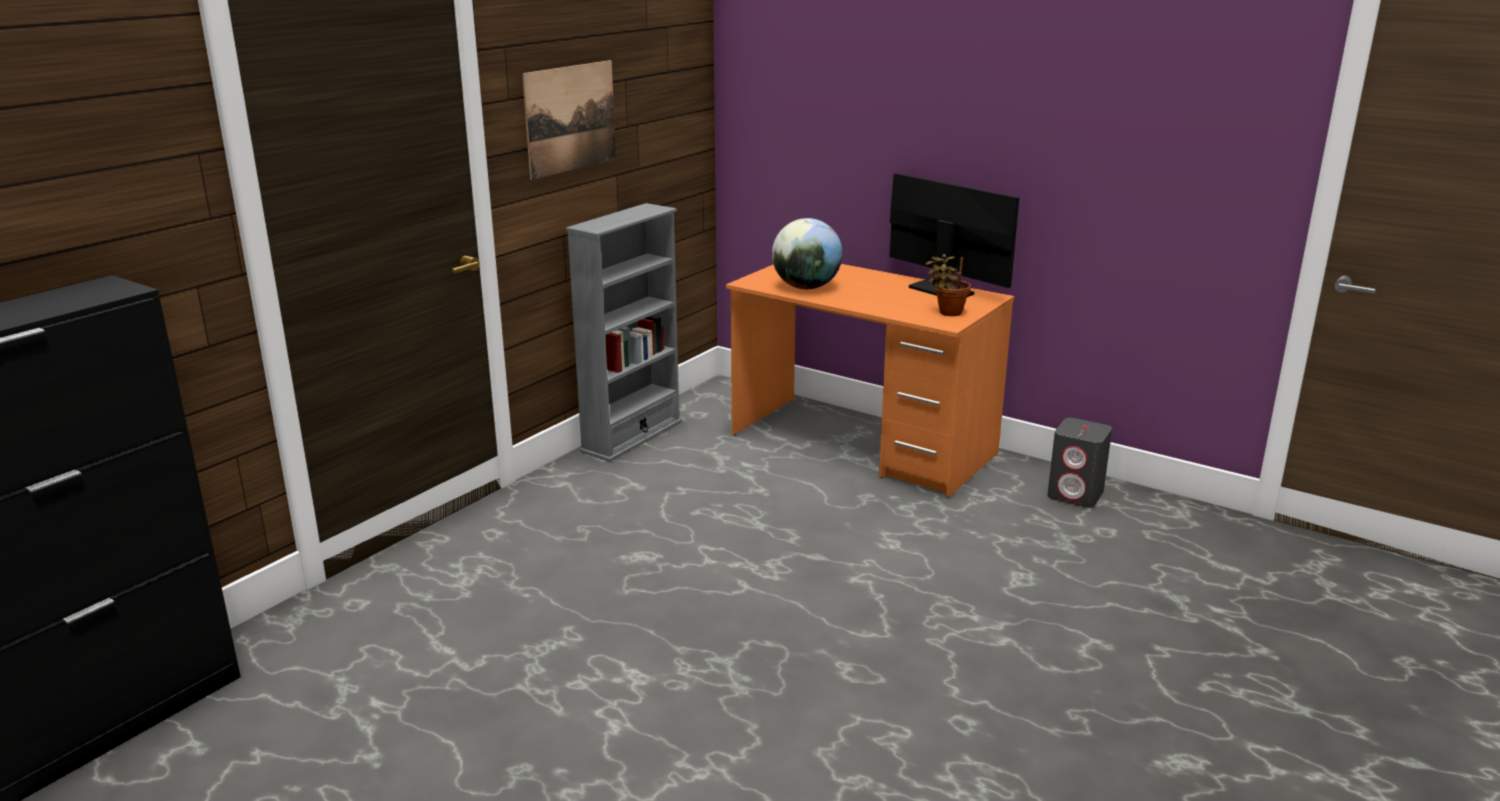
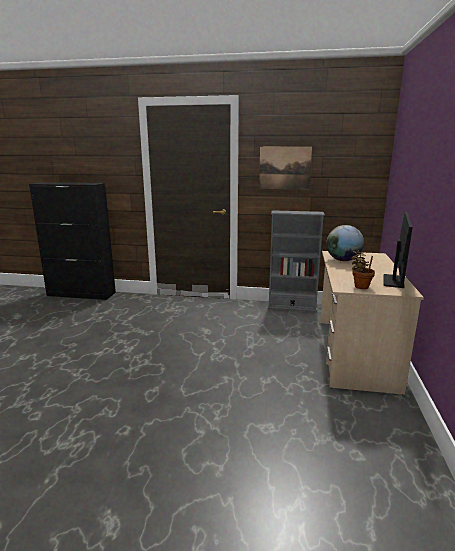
camera: 65 degrees right, 5 degrees down
(862, 444) = (354, 353): orange desk -> beige desk
(1076, 495) = (391, 434): grey speaker -> none

